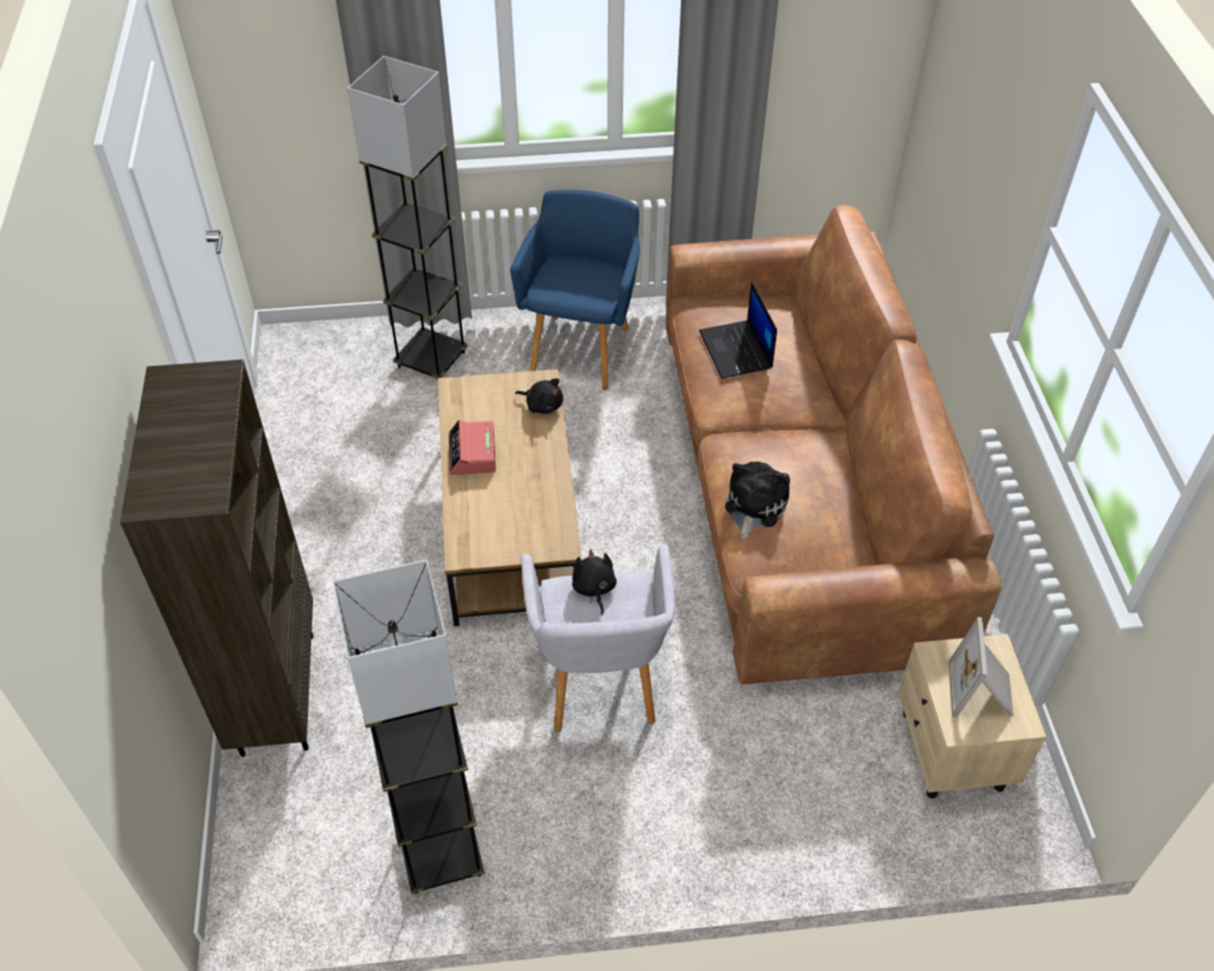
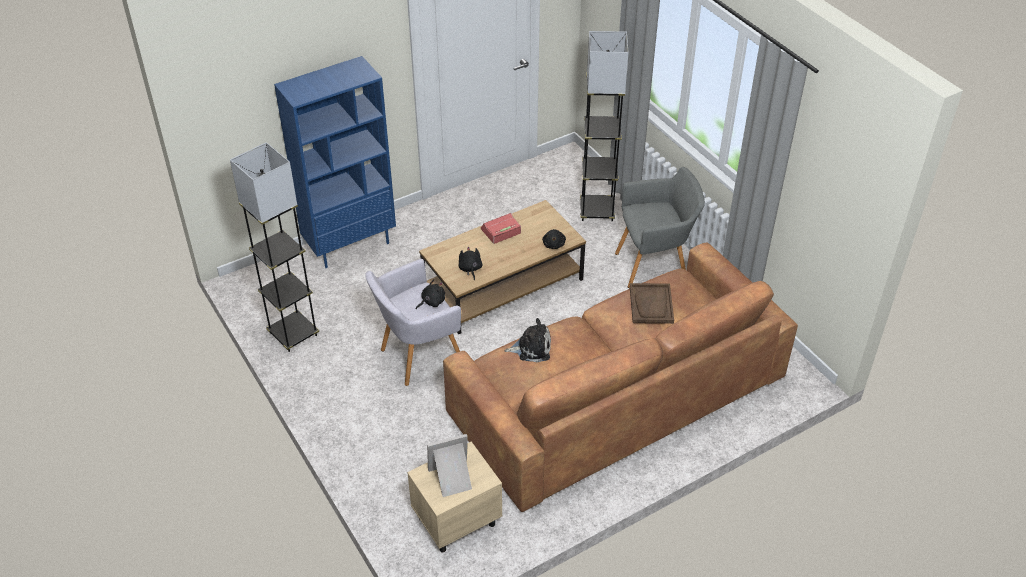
camera: 65 degrees right, 5 degrees down
(276, 692) = (350, 245): brown bookcase -> blue bookcase
(532, 520) = (470, 269): none -> black plush toy
(582, 346) = (654, 265): blue armchair -> grey armchair
(737, 350) = (651, 305): laptop -> brown tray

